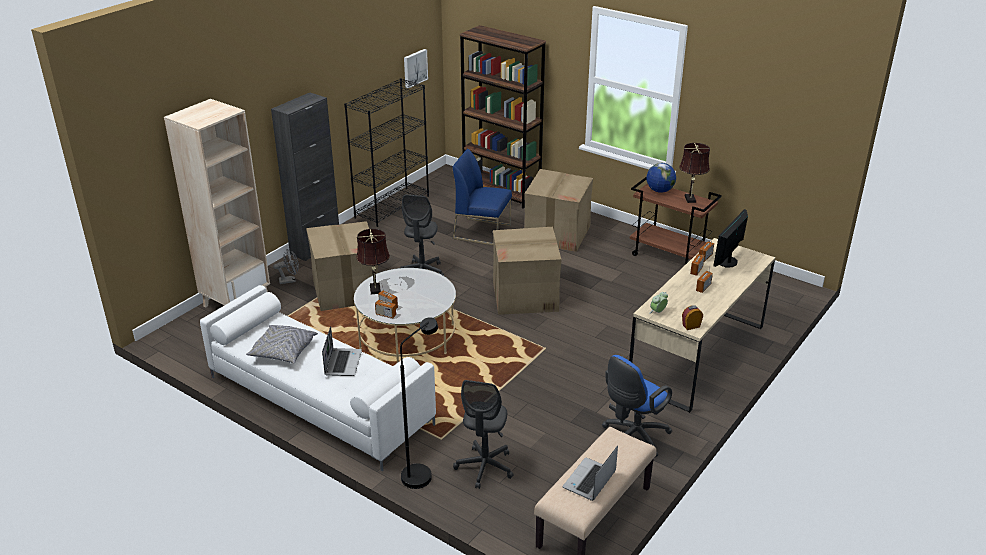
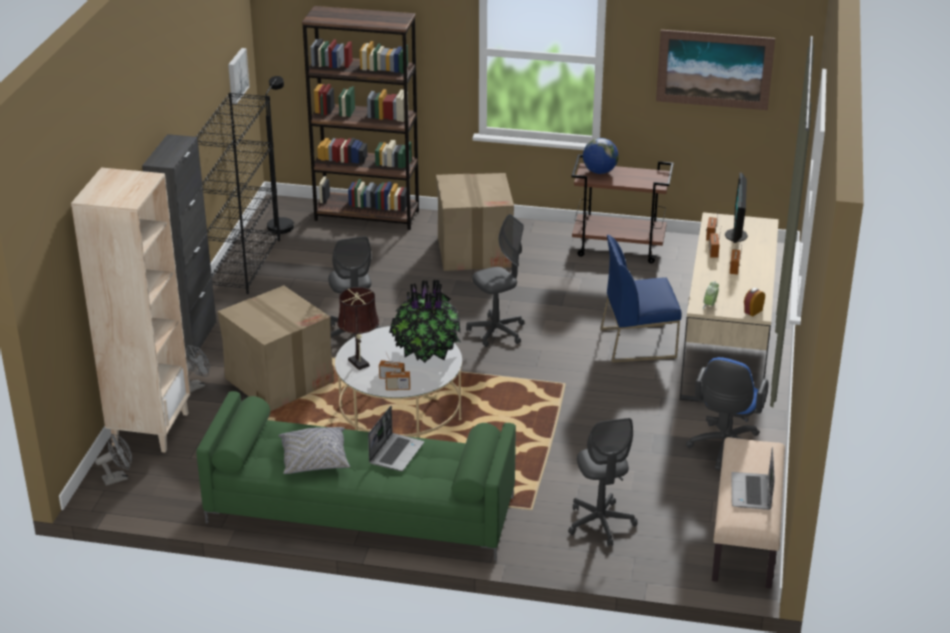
camera: 25 degrees left, 0 degrees up
(188, 329) = (118, 477): none -> grey fan
(318, 401) = (359, 511): white sofa -> green sofa
(342, 363) = (396, 453): laptop -> laptop turned 45 degrees clockwise
(421, 472) = (538, 548): black floor lamp -> black floor lamp (281, 223)
(428, 294) = (426, 353): none -> potted plant
(482, 232) = (384, 269): blue chair -> blue chair (638, 343)
(525, 296) = (496, 332): cardboard box -> grey office chair
(690, 200) = (640, 175): brown table lamp -> none
(765, 122) = (714, 69): none -> picture

